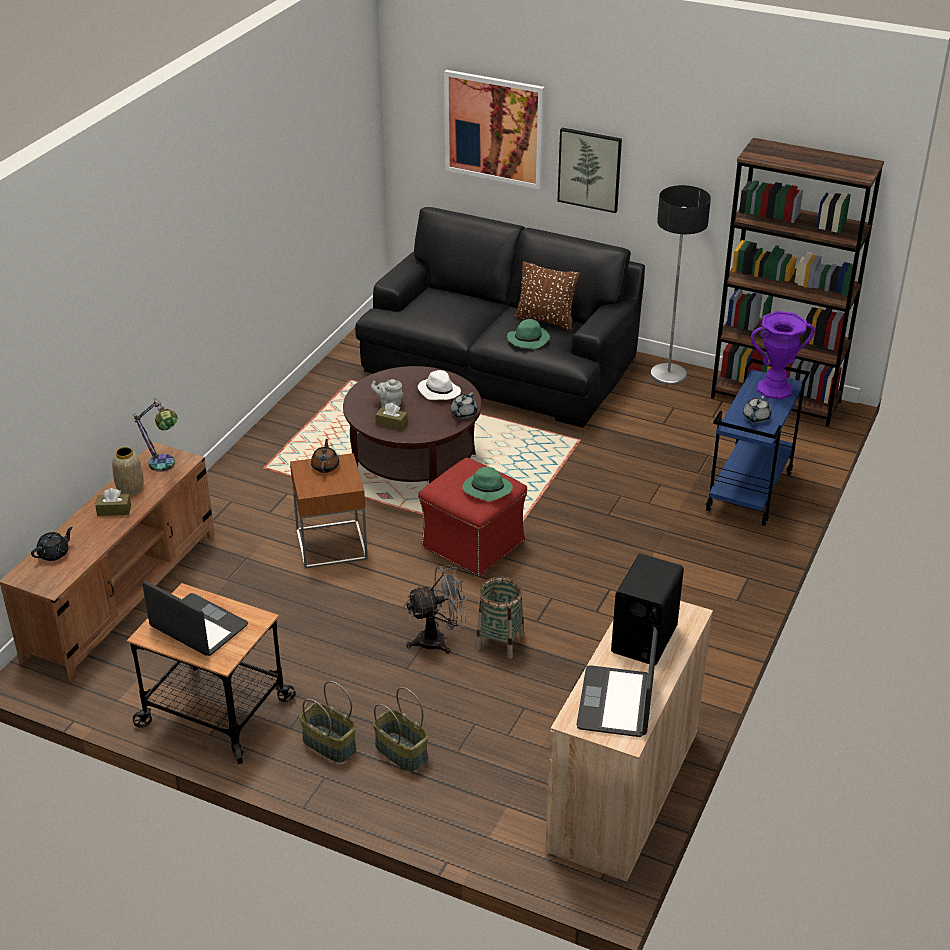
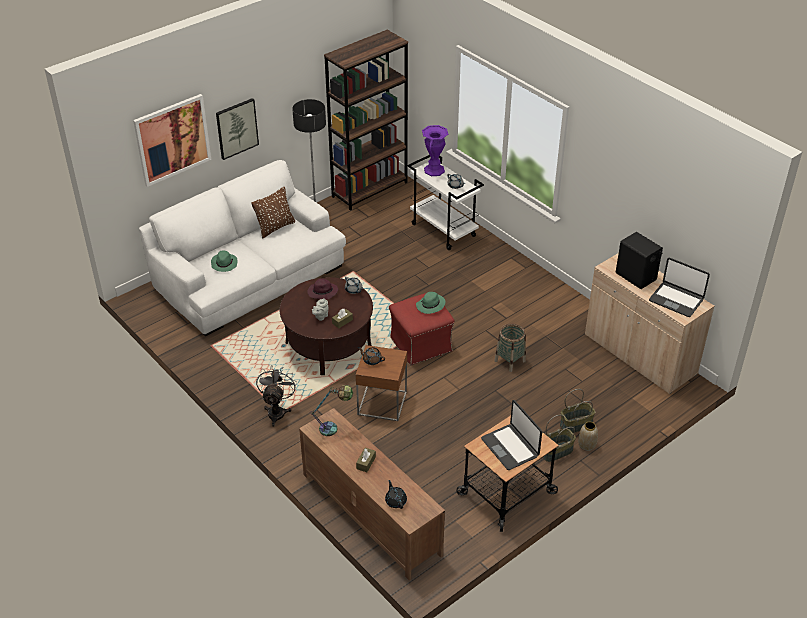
camera: 65 degrees left, 5 degrees up
(130, 488) = (346, 450): vase -> vase (586, 445)
(198, 627) = (510, 447): laptop -> laptop turned 90 degrees counterclockwise
(438, 391) = (322, 292): white hat -> purple hat
(439, 640) = (495, 384): grey fan -> grey fan (277, 411)
(500, 364) = (248, 276): black sofa -> white sofa
(529, 339) = (293, 240): green hat -> green hat (224, 264)
(750, 493) = (444, 230): blue cart -> white cart

